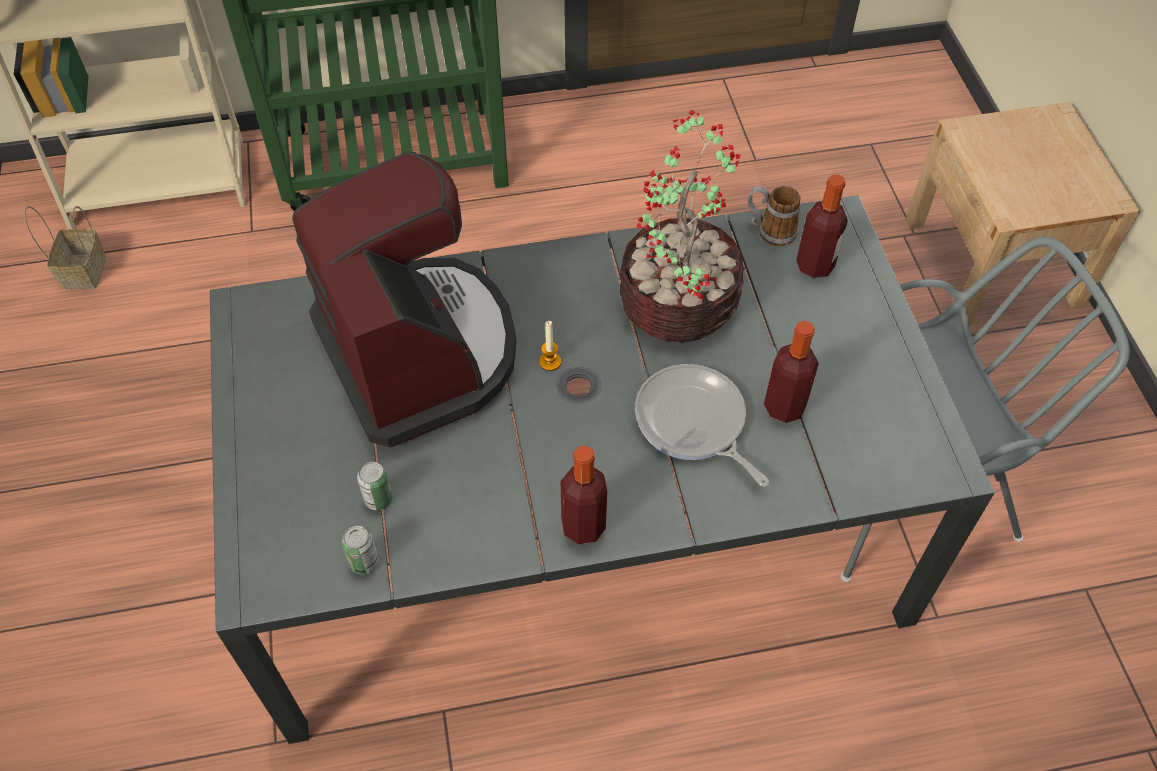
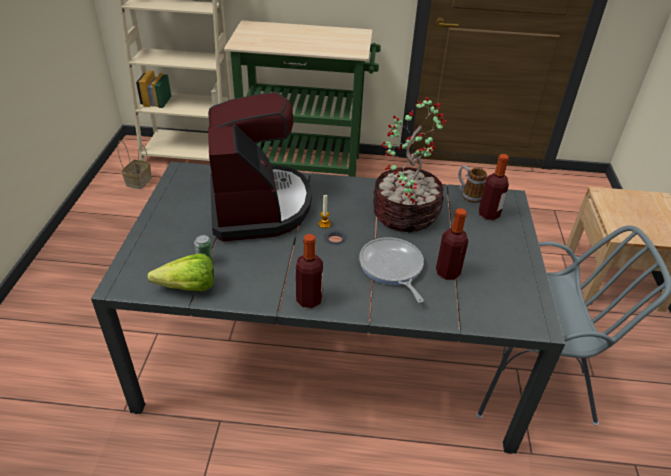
camera: 15 degrees right, 15 degrees down
(364, 562) = (183, 287): can -> lettuce

